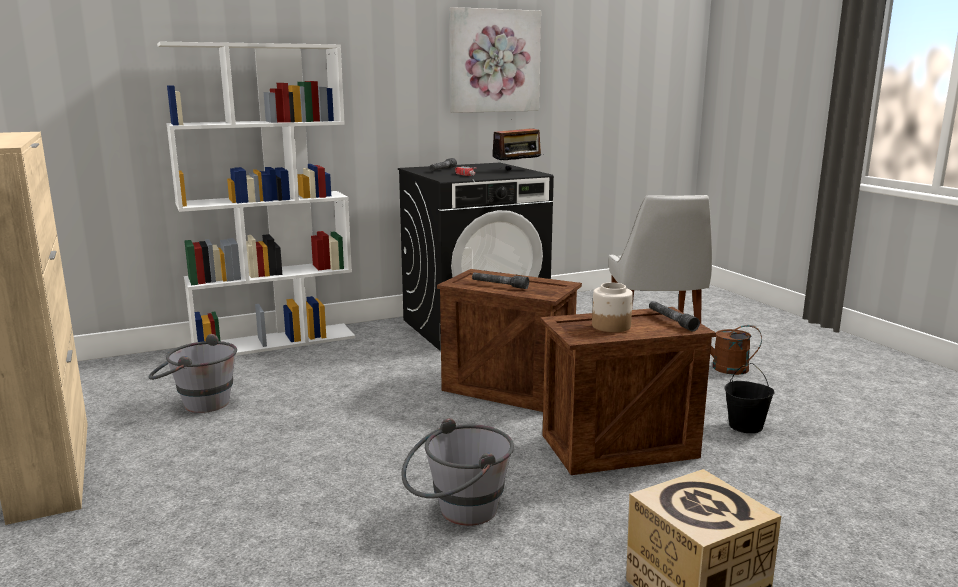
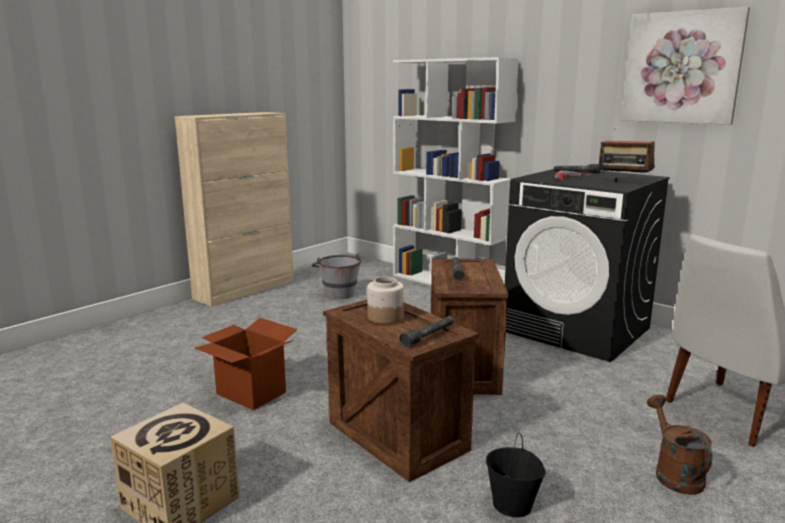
camera: 65 degrees right, 0 degrees up
(458, 513) = (250, 393): grey bucket -> cardboard box

